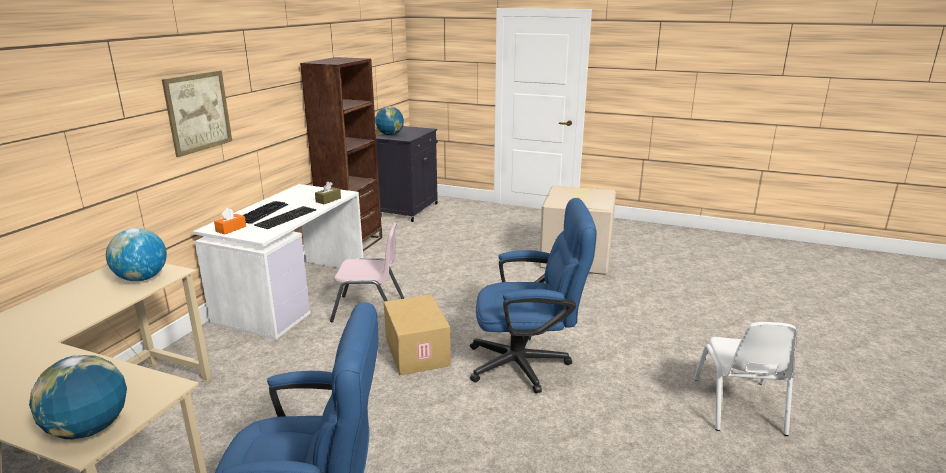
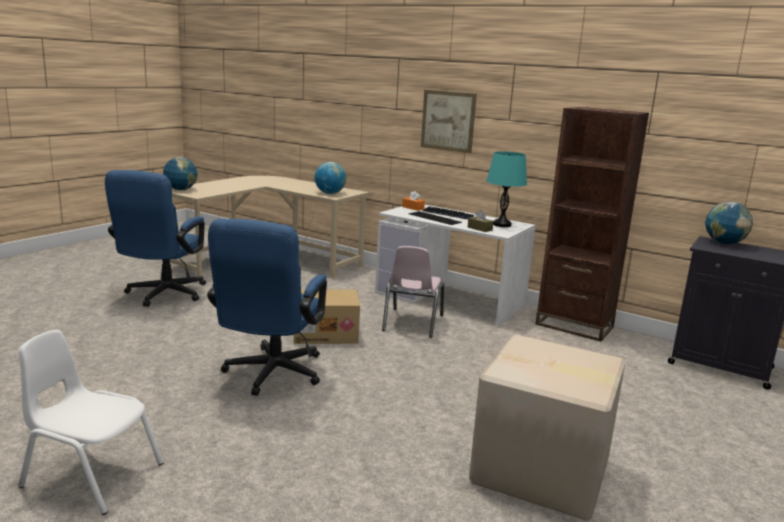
camera: 100 degrees right, 5 degrees down
(306, 193) = (502, 225): none -> turquoise table lamp

